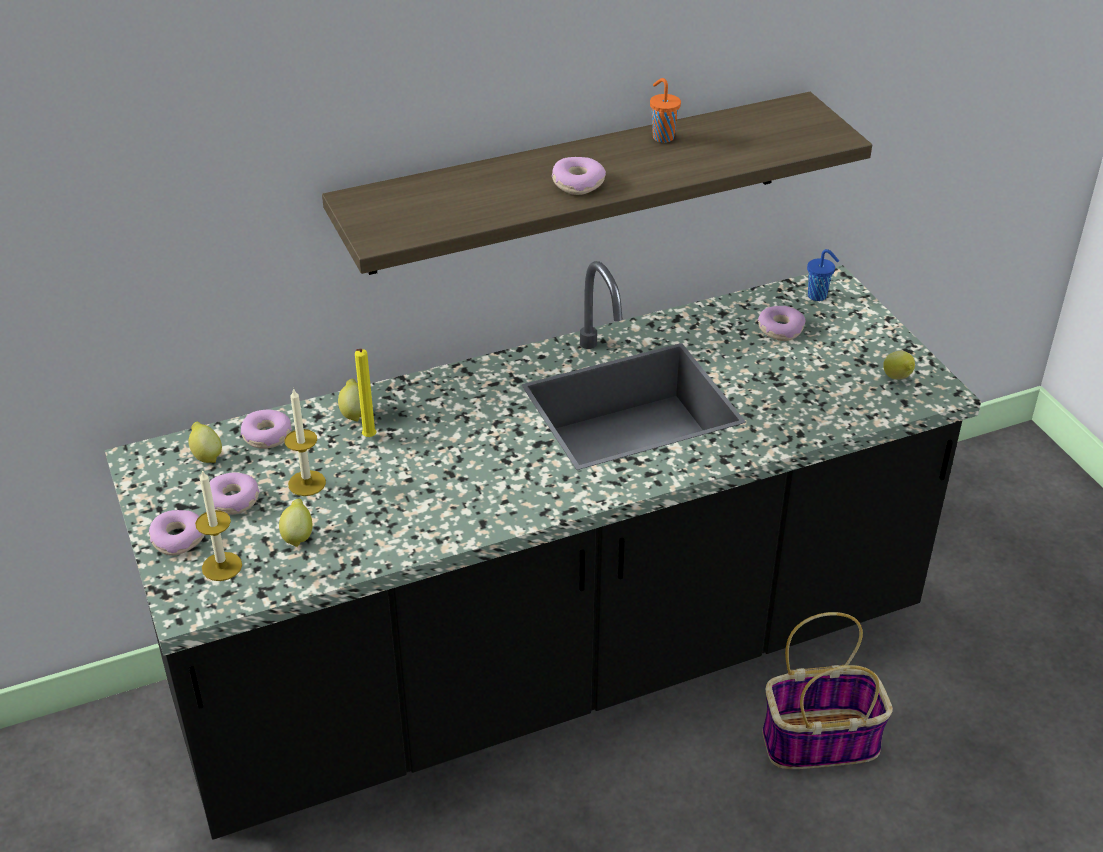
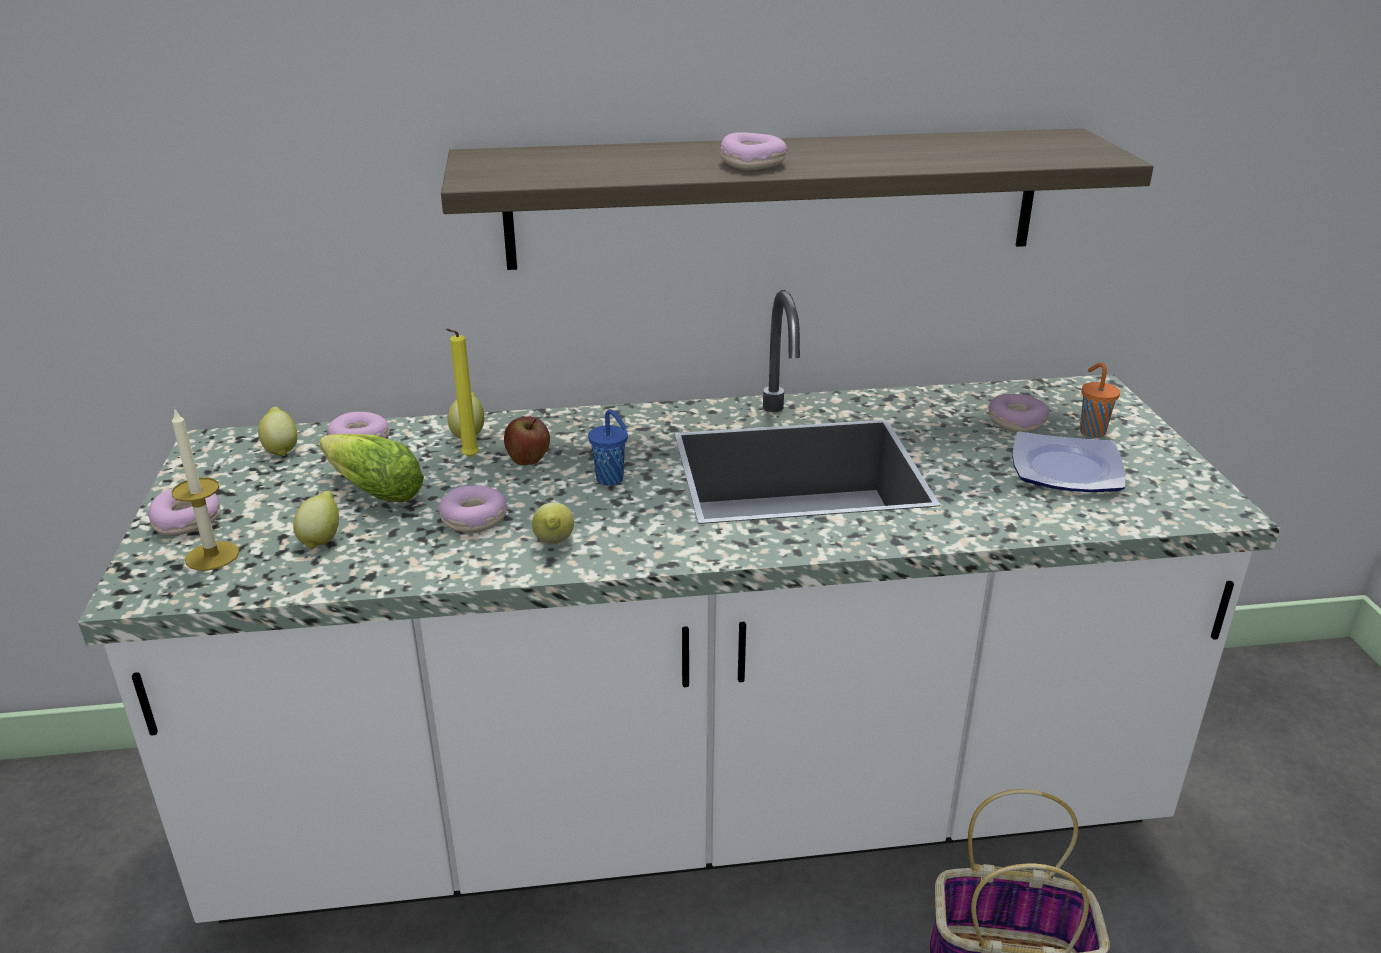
camera: 15 degrees right, 10 degrees down
(233, 501) = (277, 494): donut -> donut (474, 519)
(307, 483) = (370, 490): candle -> lettuce
(418, 433) = (528, 461): none -> apple
(551, 663) = (690, 803): black counter -> white counter
(662, 137) = (879, 142): orange cup -> orange cup (1091, 431)
(818, 296) = (1074, 398): blue cup -> blue cup (611, 480)
(825, 371) = (1064, 469): none -> plate
(897, 378) = (1162, 488): lemon -> lemon (554, 544)

